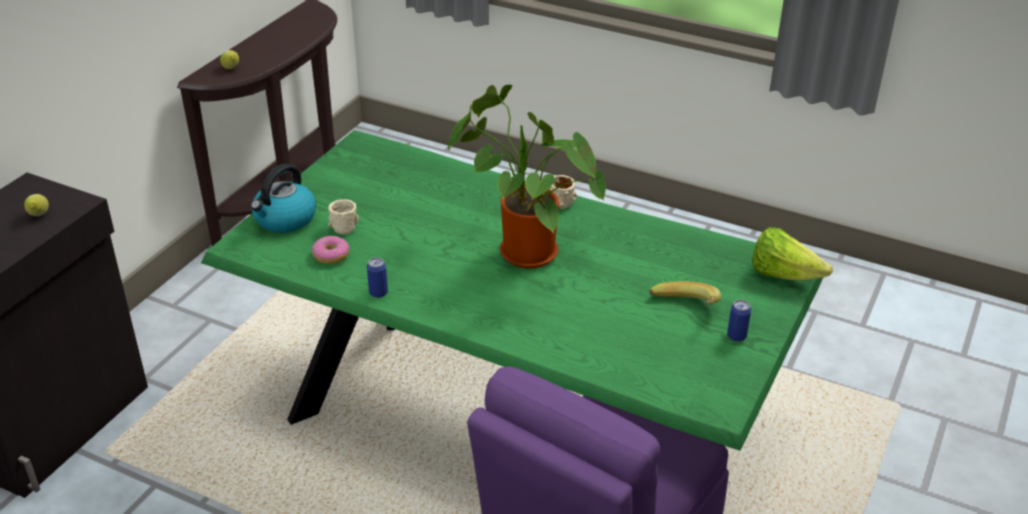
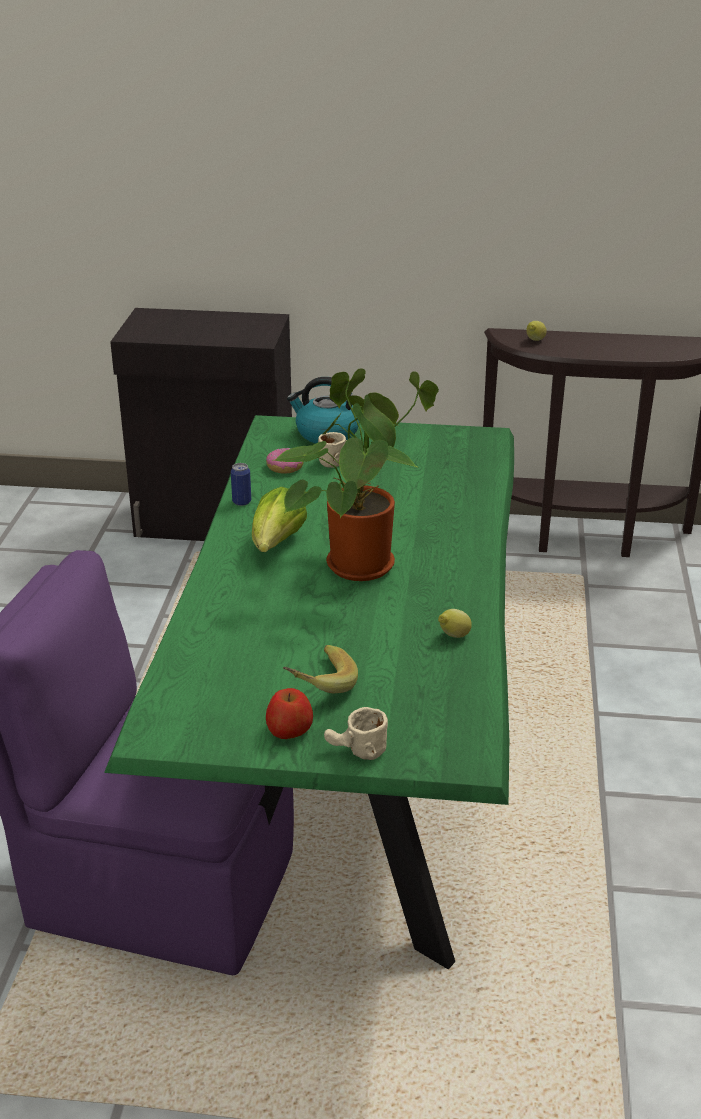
camera: 70 degrees right, 5 degrees down
(39, 216) = (232, 334): lemon -> lemon (453, 636)
(560, 208) = (462, 568): beige mug -> beige mug (356, 752)
(736, 336) = (289, 730): can -> apple
(783, 275) = (442, 752): lettuce -> lettuce (276, 544)

